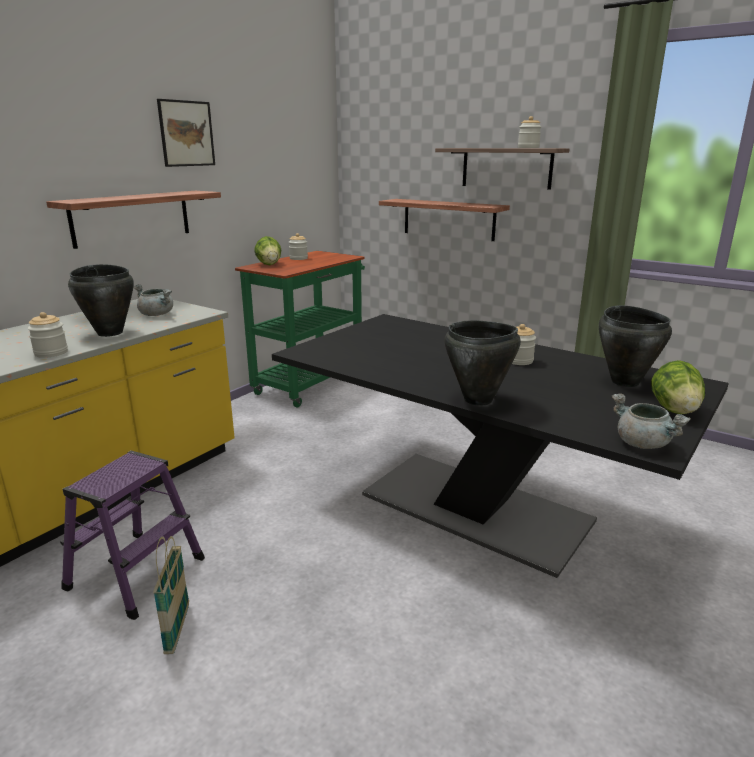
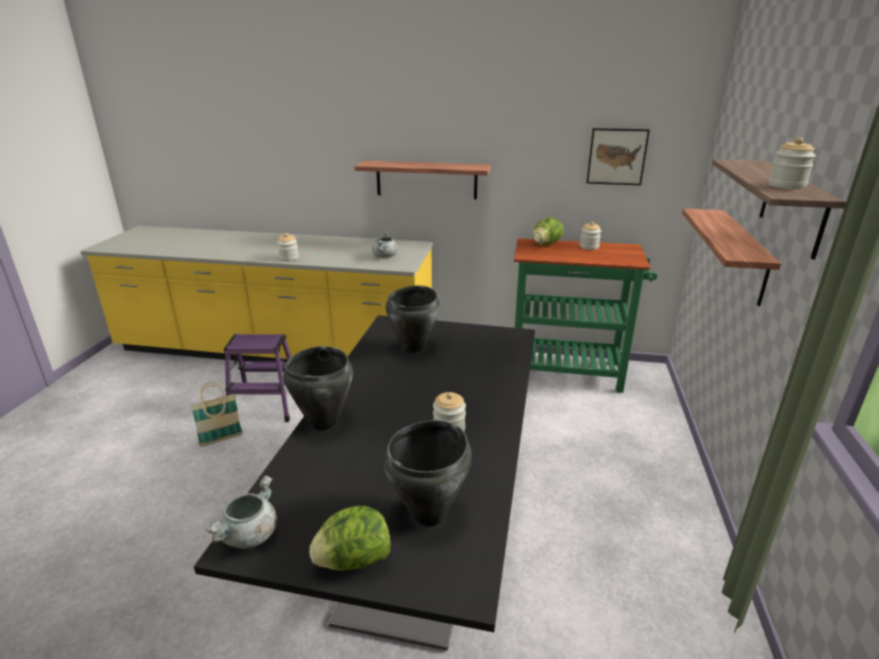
camera: 65 degrees right, 5 degrees up
(110, 333) = (335, 258): black cooking pot -> black cooking pot (414, 348)
(186, 133) = (490, 115): picture -> picture (617, 156)

